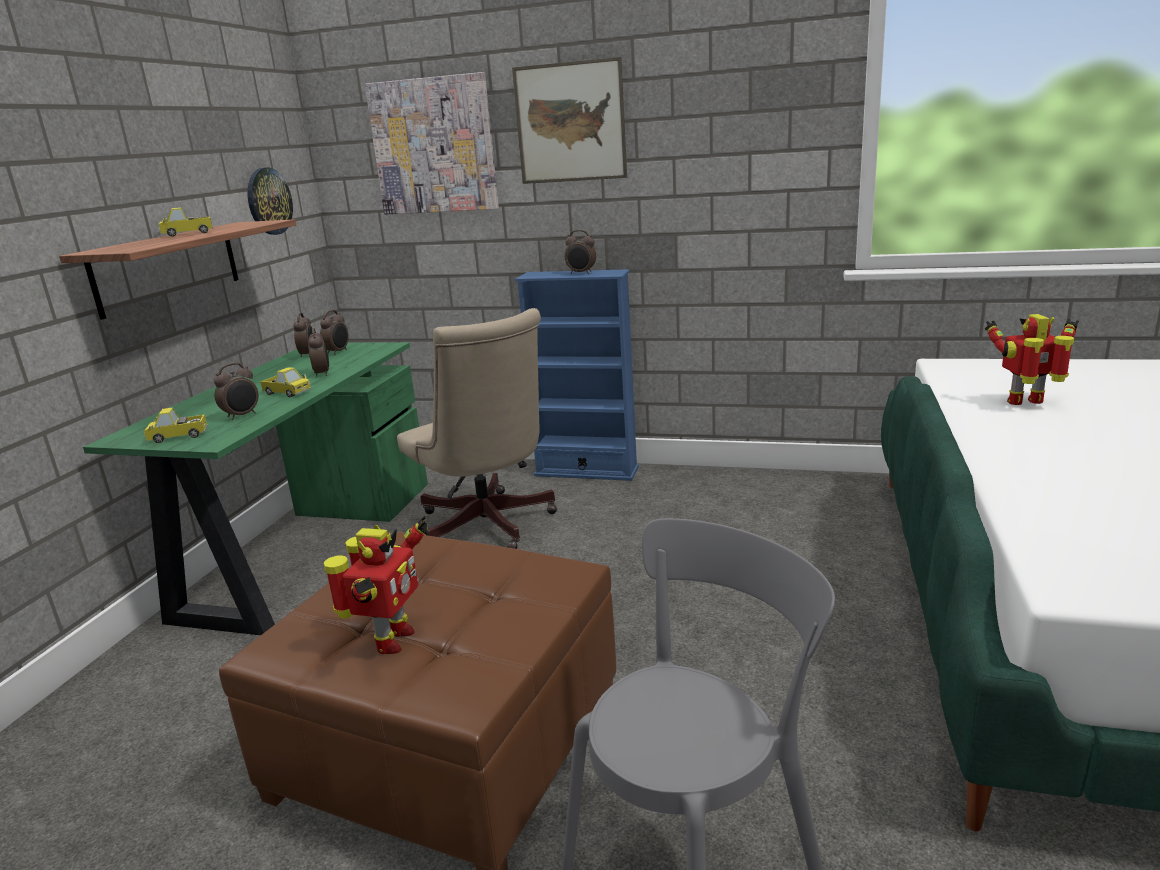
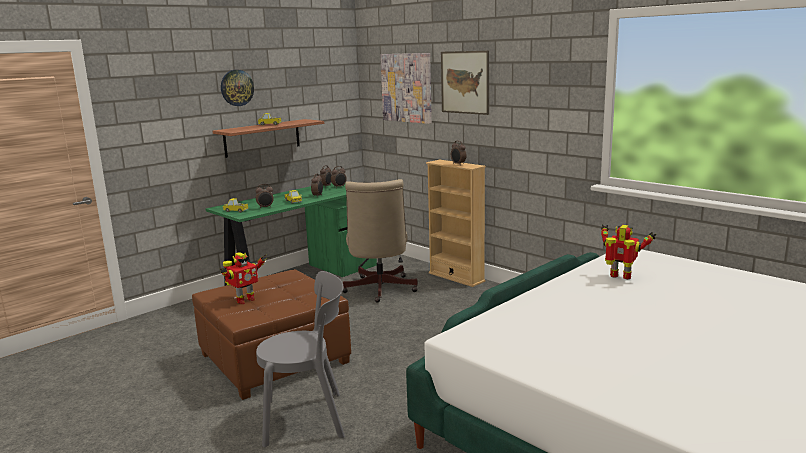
camera: 30 degrees right, 5 degrees down
(268, 201) = (325, 109): wall clock -> wall clock (237, 88)
(586, 471) = (456, 277): blue bookcase -> beige bookcase

